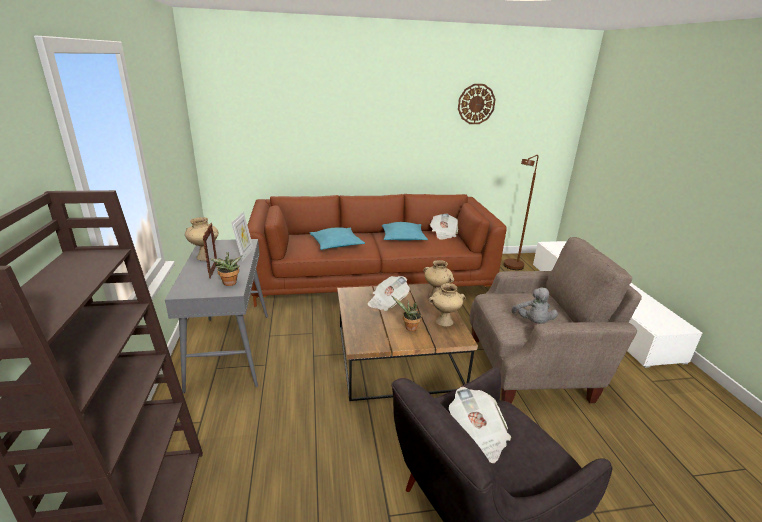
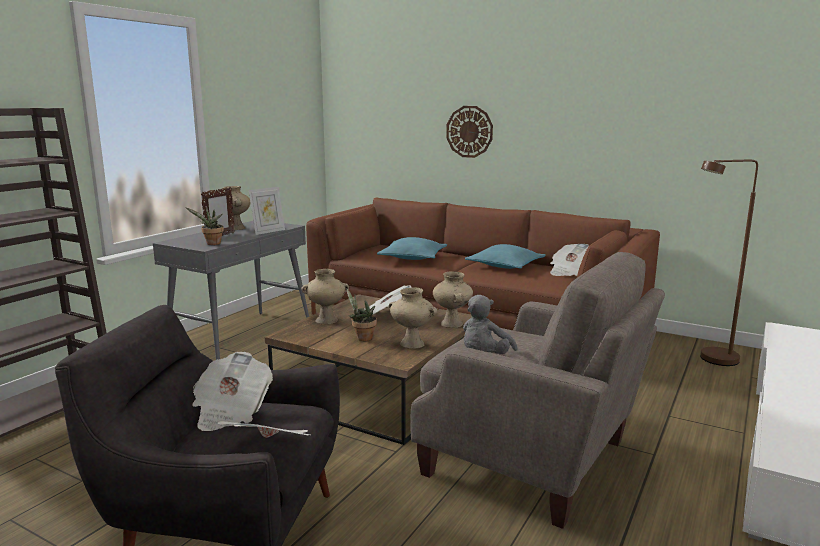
camera: 40 degrees right, 10 degrees down
(361, 321) = (327, 320): none -> beige vase
(476, 104) = (663, 83): wall clock -> wall clock (469, 131)
(553, 451) = (271, 450): none -> newspaper

